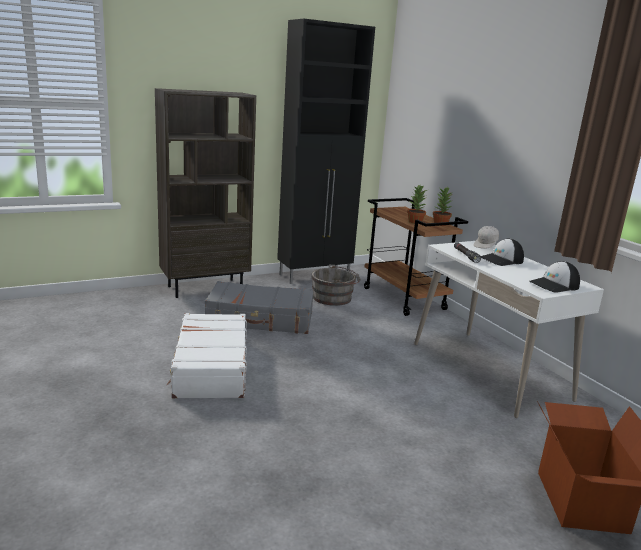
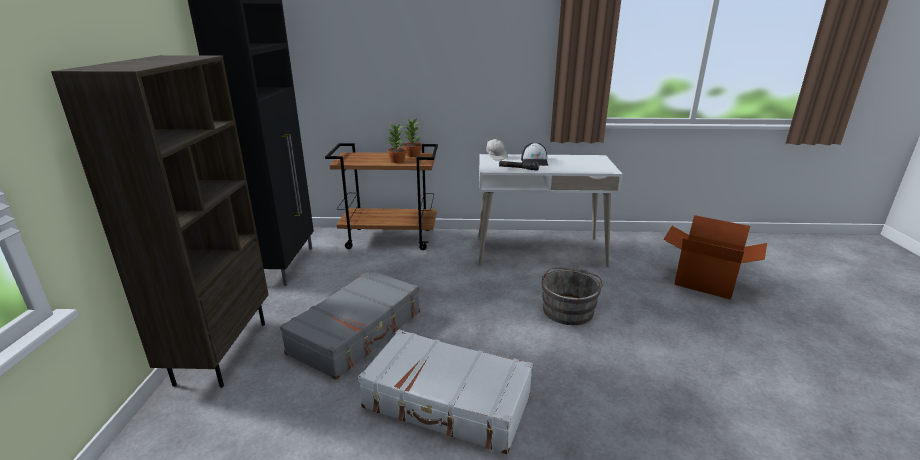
camera: 60 degrees left, 5 degrees up
(334, 298) = (352, 271): grey bucket -> grey bucket (568, 309)
(554, 285) = (596, 163): cap -> none

